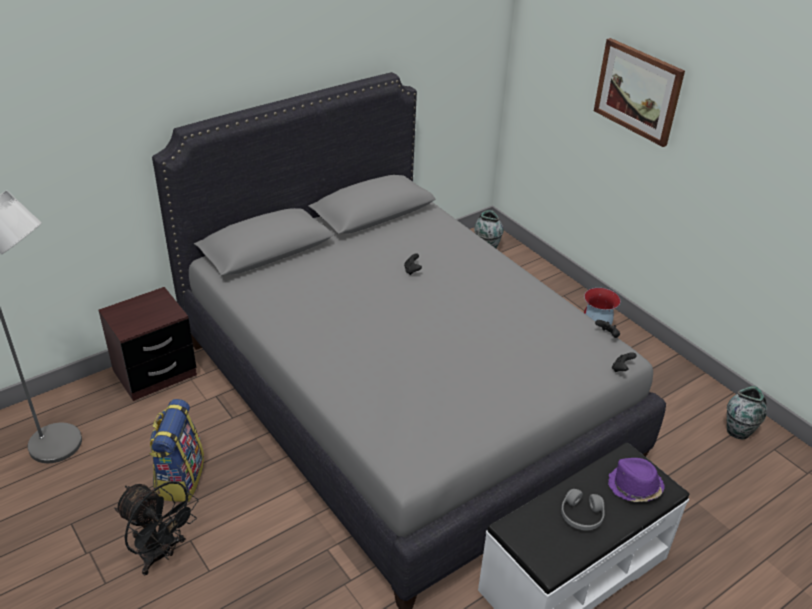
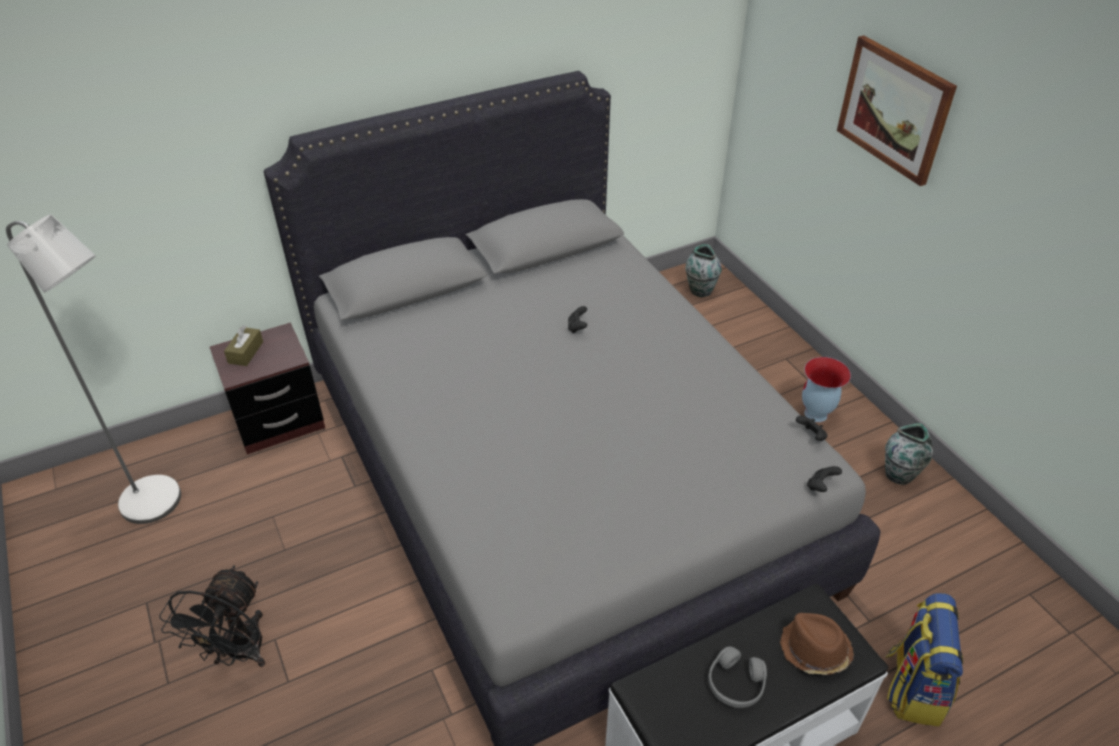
camera: 10 degrees right, 5 degrees up
(131, 312) = (245, 352): none -> brown tissue box
(161, 554) = (238, 654): black fan -> black fan turned 60 degrees clockwise
(180, 478) = (279, 558): backpack -> backpack (912, 687)
(634, 487) = (814, 650): purple hat -> brown hat
(738, 431) = (984, 563): vase -> vase (900, 474)

